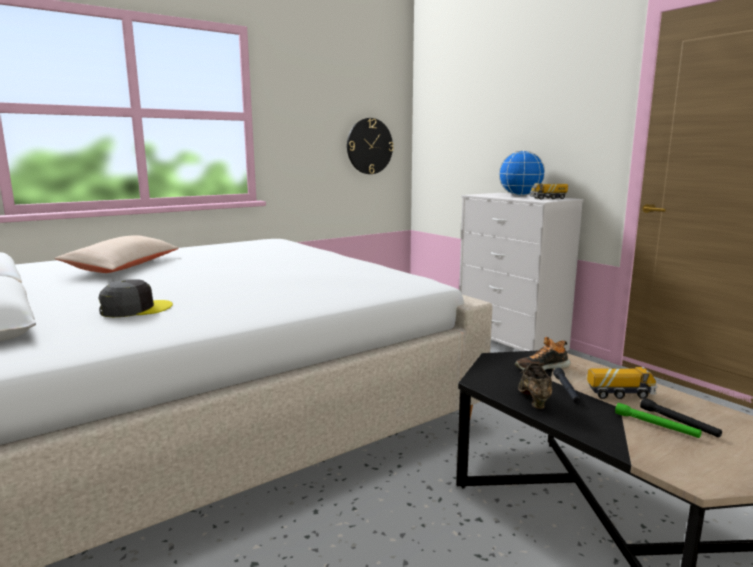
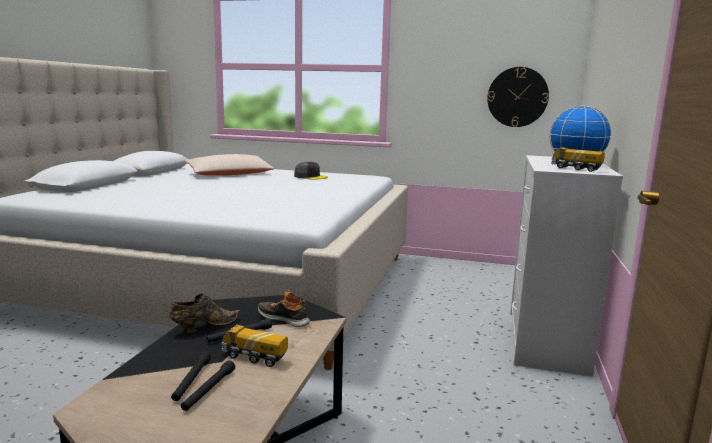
camera: 50 degrees right, 0 degrees up
(135, 309) = (139, 193): grey cap -> grey cap (310, 177)
(620, 394) = (254, 357): toy truck -> toy truck turned 150 degrees clockwise
(656, 425) = (191, 380): green flashlight -> black flashlight

